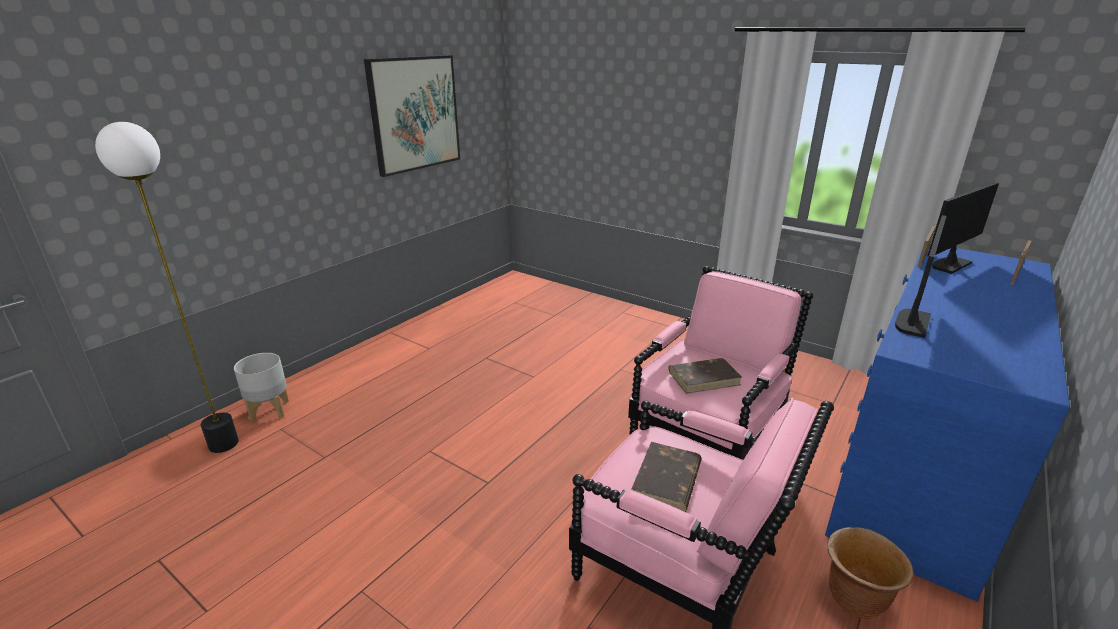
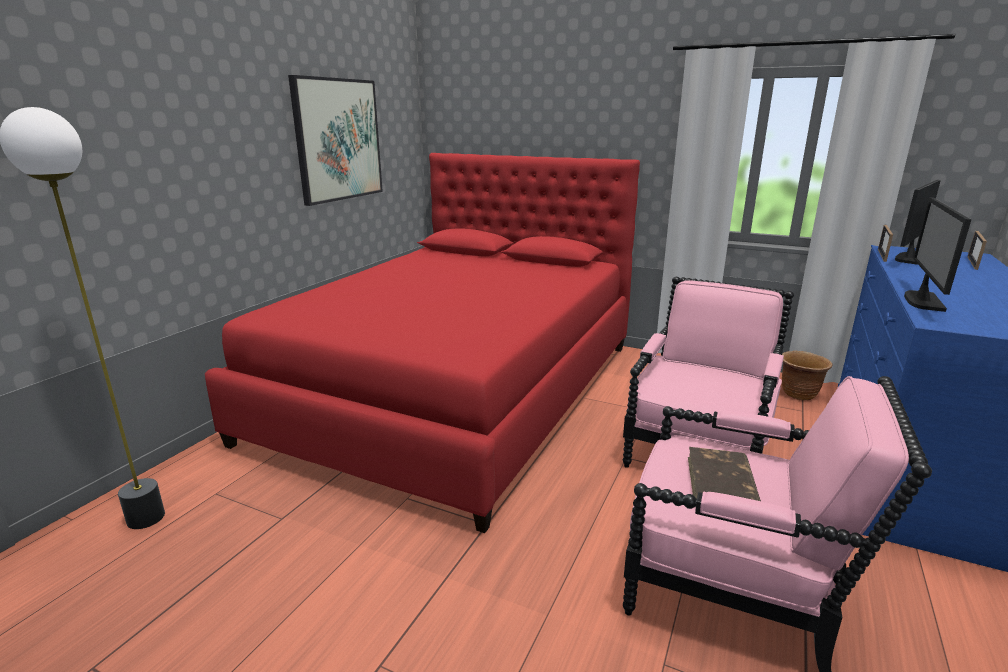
camera: 10 degrees left, 5 degrees down
(270, 410) = (196, 474): grey planter -> none
(509, 351) = (457, 389): none -> red bed
(704, 378) = (702, 385): brown book -> none
(855, 599) = (918, 591): brown planter -> brown planter (798, 394)

